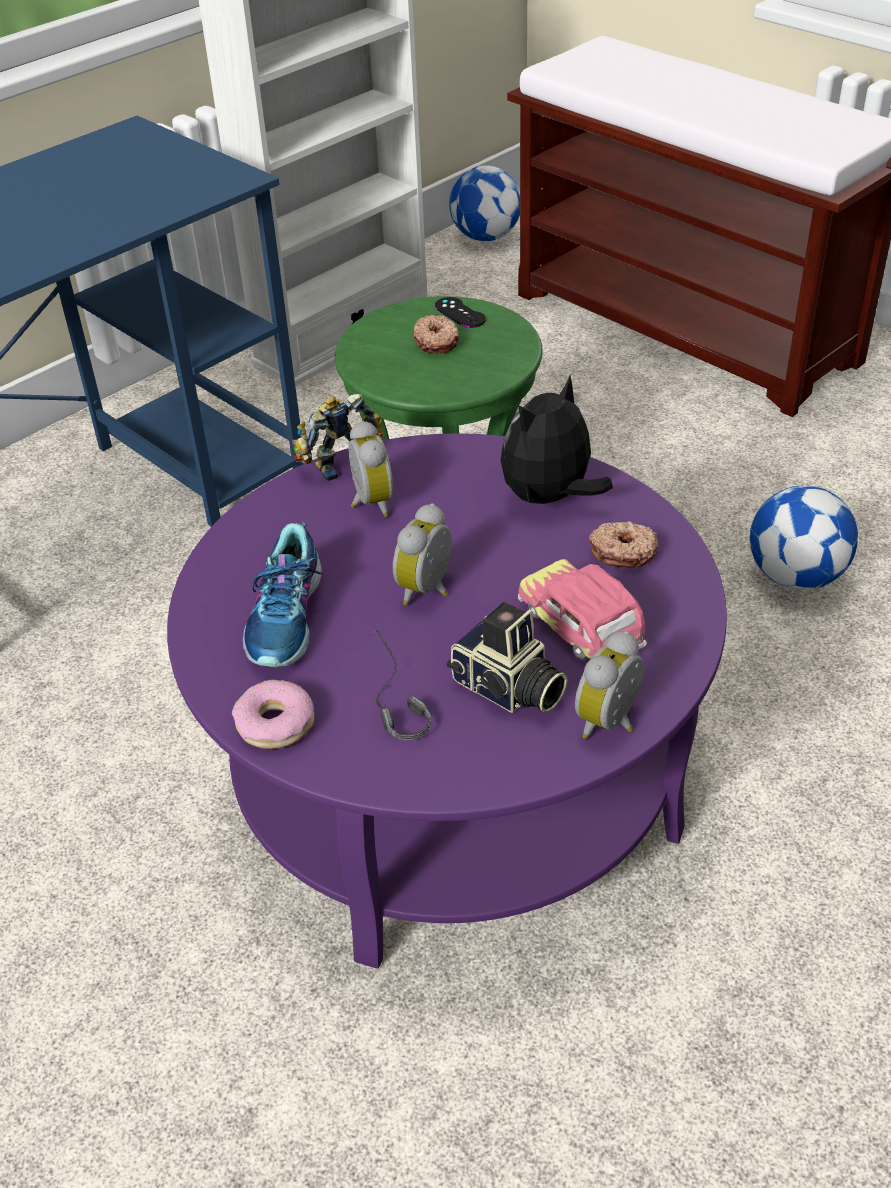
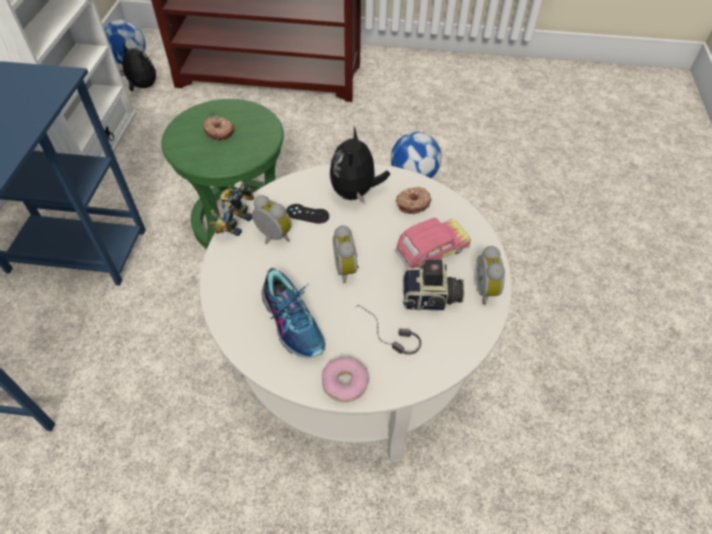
camera: 40 degrees left, 10 degrees up
(454, 774) = (355, 345): purple coffee table -> white coffee table
(460, 313) = (215, 111): black game controller -> black game controller (307, 214)
(472, 279) = (142, 87): none -> plush toy
(580, 628) = (431, 251): toy car -> toy car turned 135 degrees clockwise

